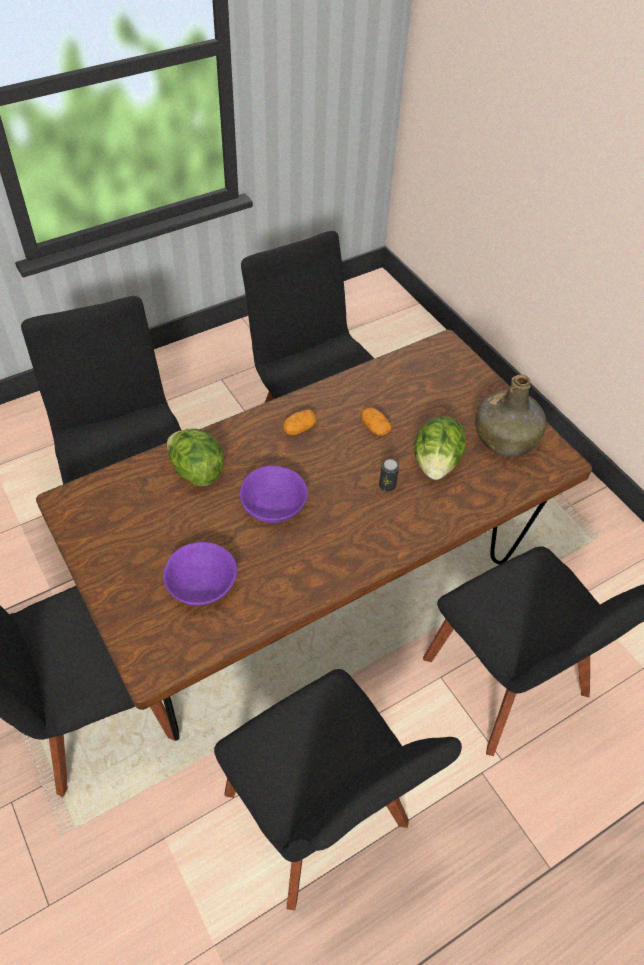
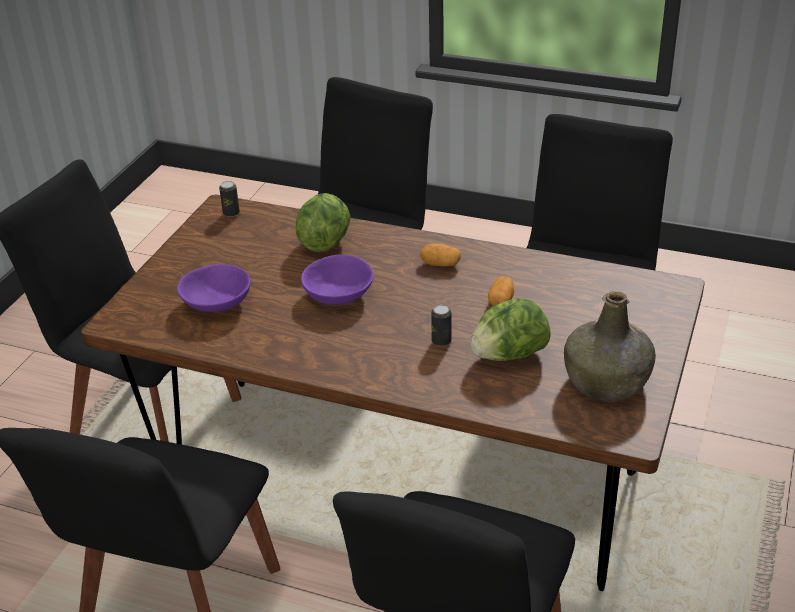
camera: 55 degrees right, 15 degrees down
(82, 501) = (231, 213): none -> can

